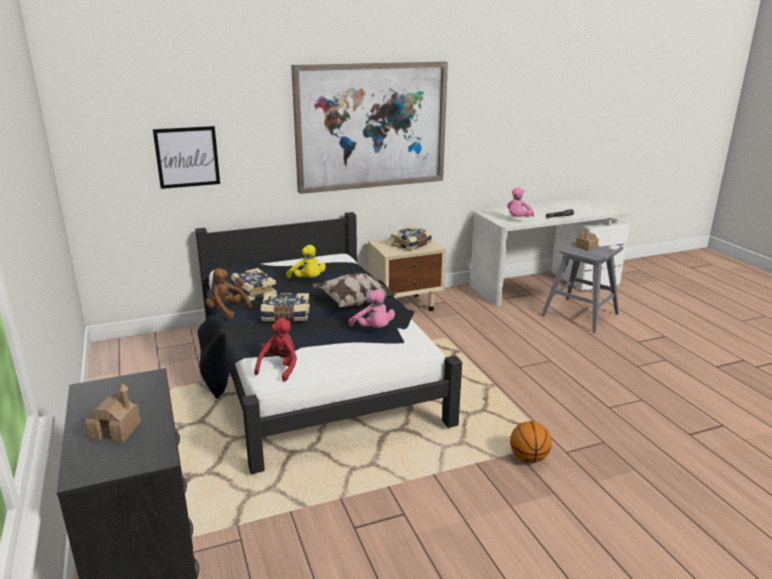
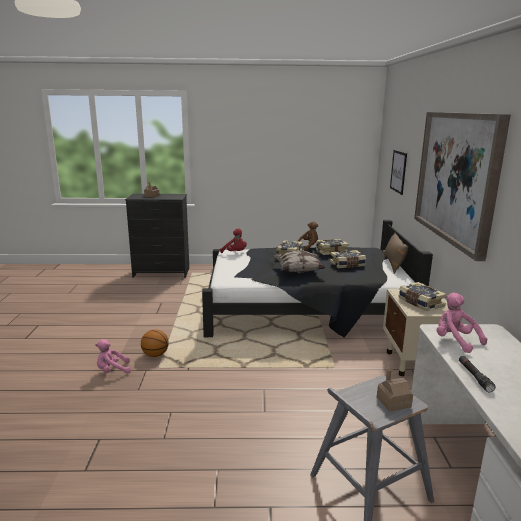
camera: 110 degrees right, 5 degrees down
(281, 262) = (393, 264): none -> brown pillow
(308, 280) = (347, 265): yellow plush toy -> book
(374, 329) = (257, 272): pink plush toy -> pink plush toy (112, 371)

